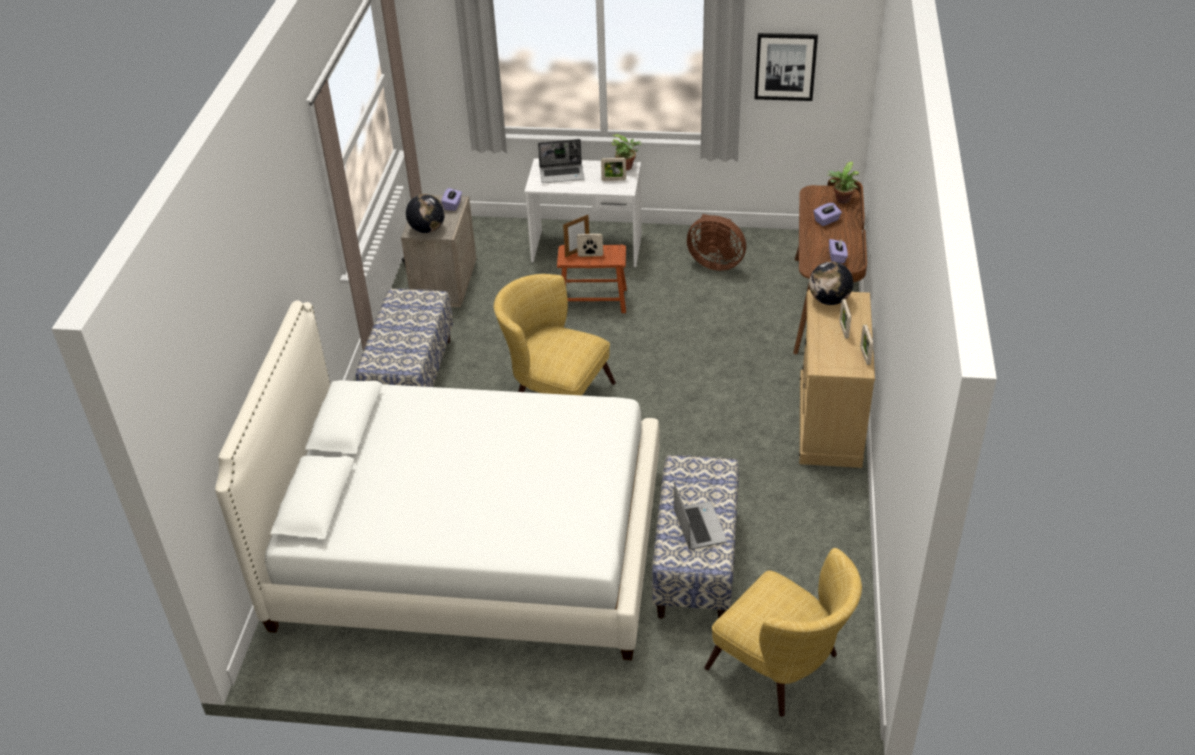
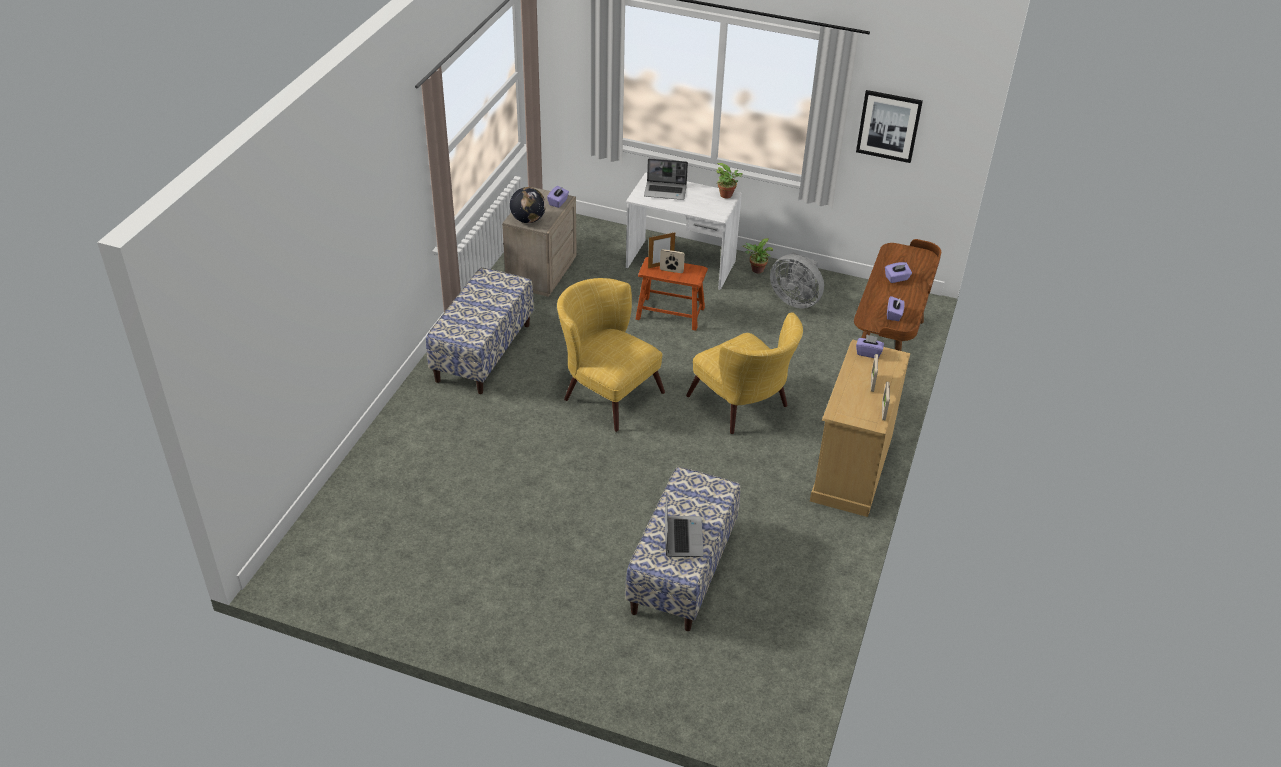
camera: 10 degrees right, 0 degrees up
(469, 546) = (484, 512): white bed -> none
(613, 179) = (711, 205): picture frame -> none
(715, 263) = (795, 300): brown fan -> grey fan
(783, 669) = (729, 685): yellow armchair -> yellow armchair (744, 407)
(829, 300) = (868, 353): globe -> purple tissue box
(841, 201) = (918, 262): potted plant -> potted plant (756, 270)

